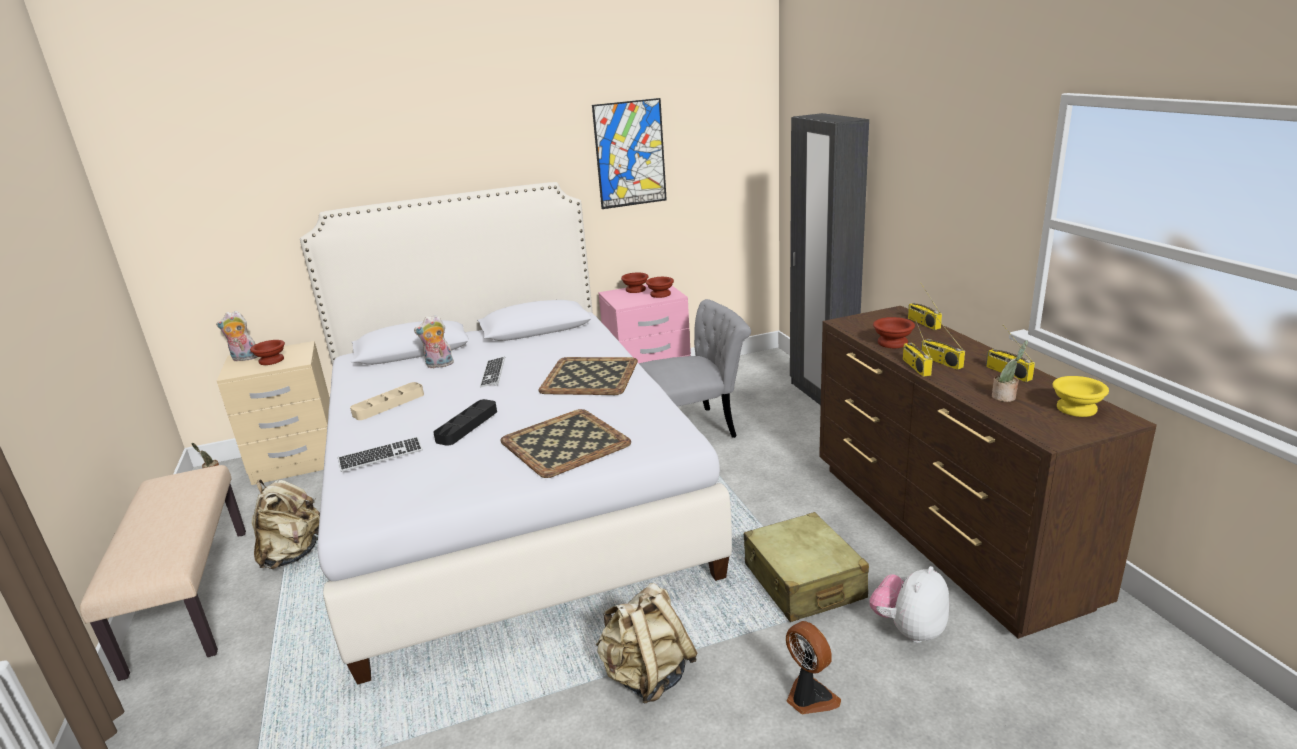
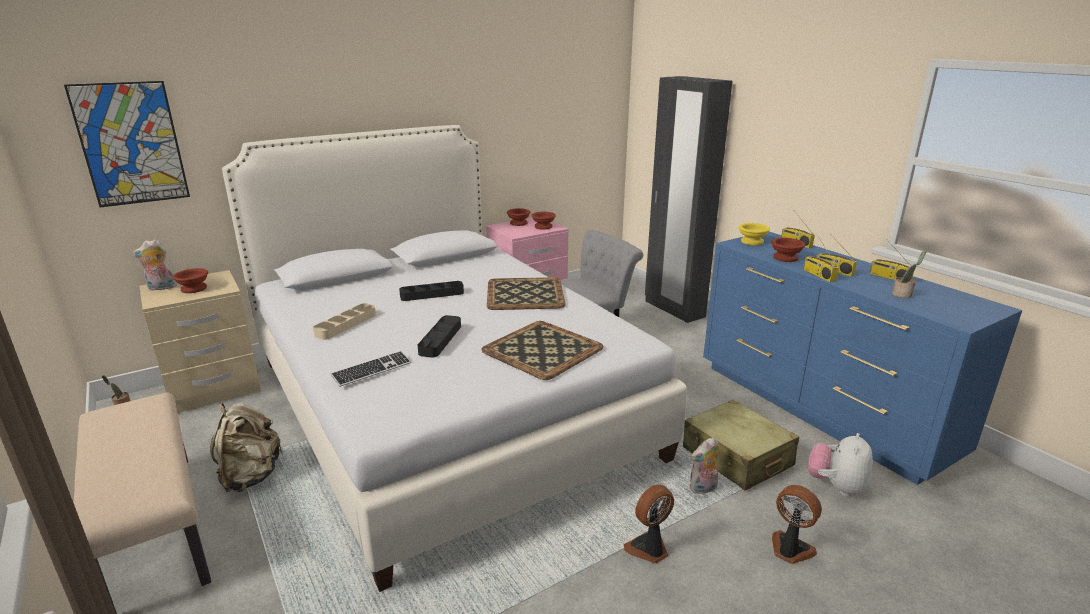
camera: 15 degrees left, 0 degrees up
(439, 365) = (373, 289): plush toy -> plush toy (703, 489)
(493, 373) = (432, 294): keyboard -> black tray
(630, 154) = (517, 104): picture -> picture (131, 144)
(647, 676) = (649, 549): beige backpack -> fan
(943, 531) = (821, 409): brown dresser -> blue dresser
(1074, 409) = (958, 301): yellow bowl -> yellow bowl (751, 242)

